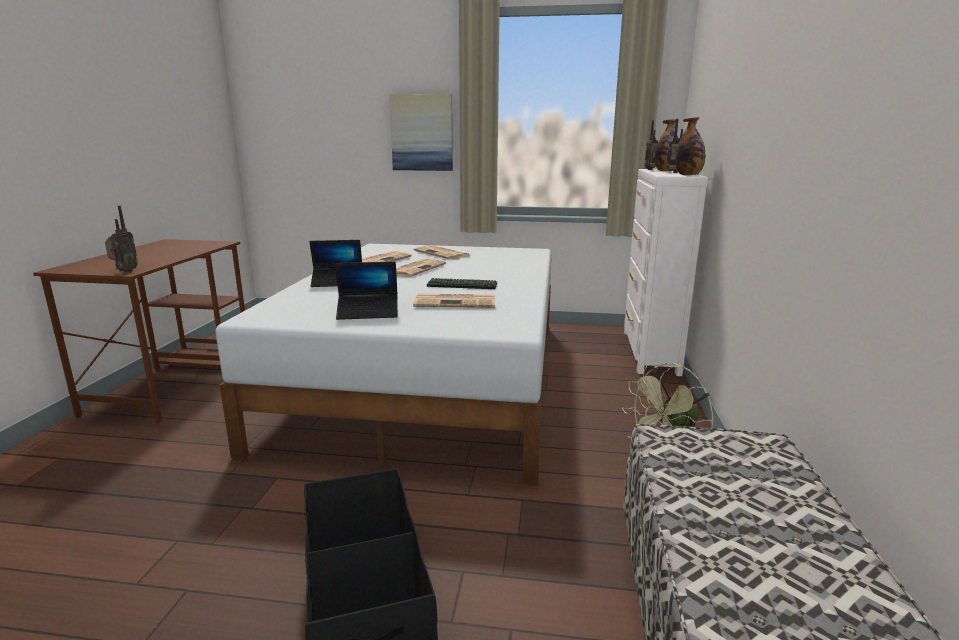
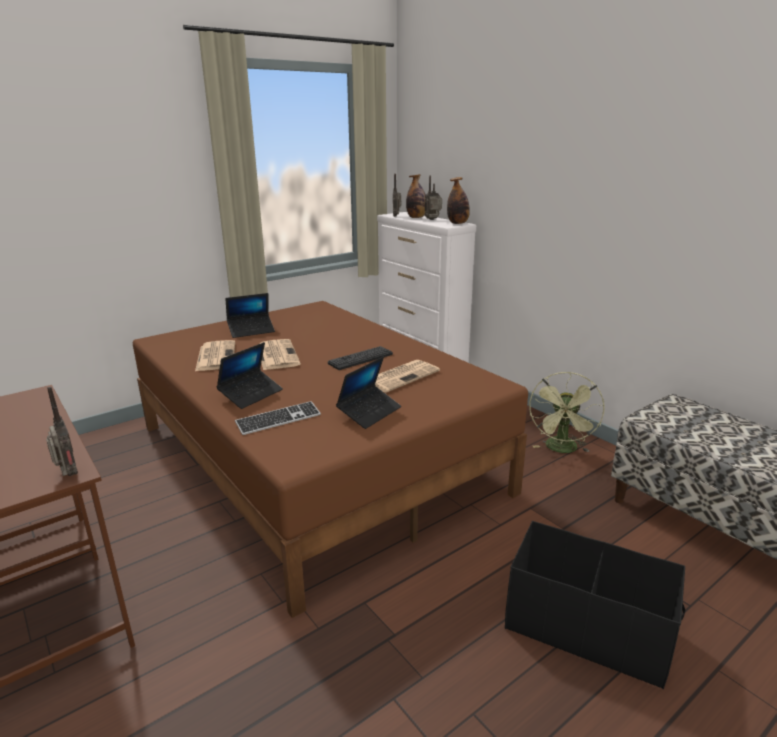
camera: 45 degrees left, 5 degrees up
(310, 298) = (278, 420): none -> keyboard
(422, 133) = (165, 198): picture -> none
(430, 379) = (316, 458): white bed -> brown bed
(442, 253) = (251, 330): newspaper -> laptop

